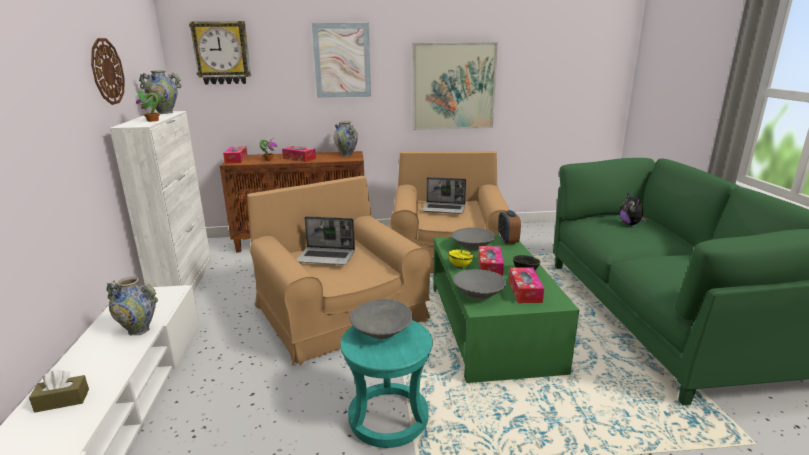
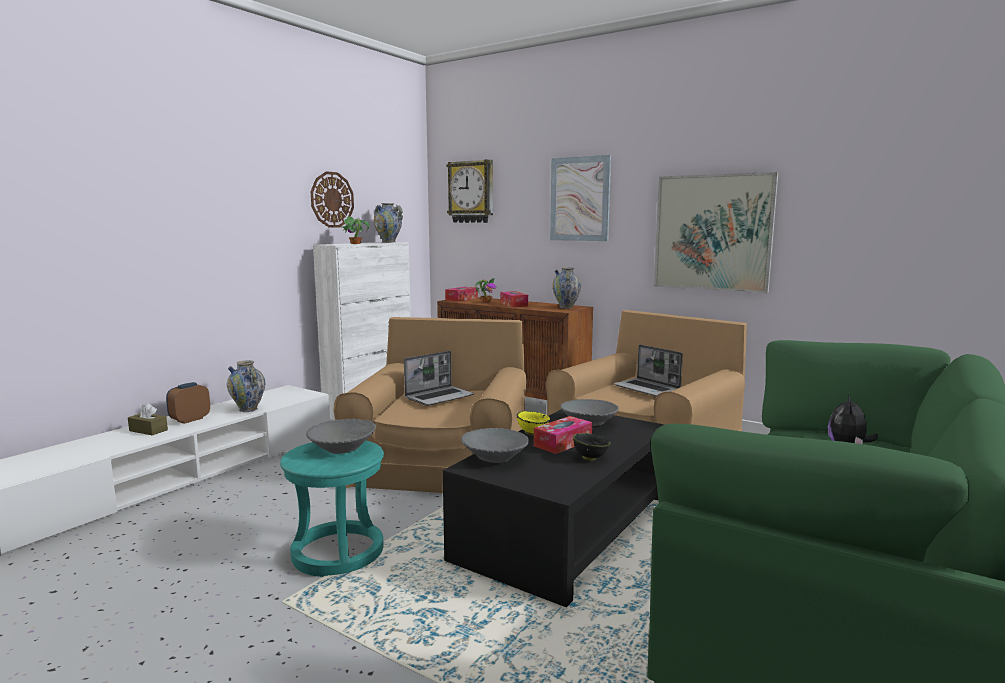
camera: 40 degrees right, 10 degrees down
(327, 257) = (439, 397): laptop -> laptop turned 90 degrees counterclockwise
(491, 326) = (565, 529): green coffee table -> black coffee table
(508, 241) = (644, 429): alarm clock -> alarm clock (190, 419)
(524, 291) = (548, 471): tissue box -> none

